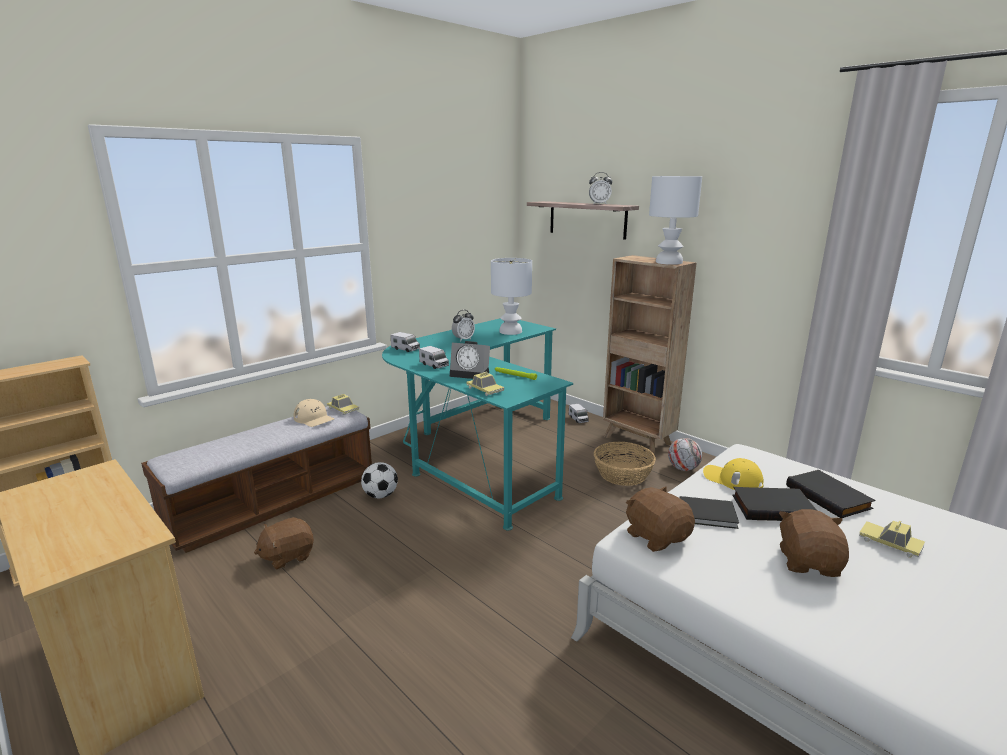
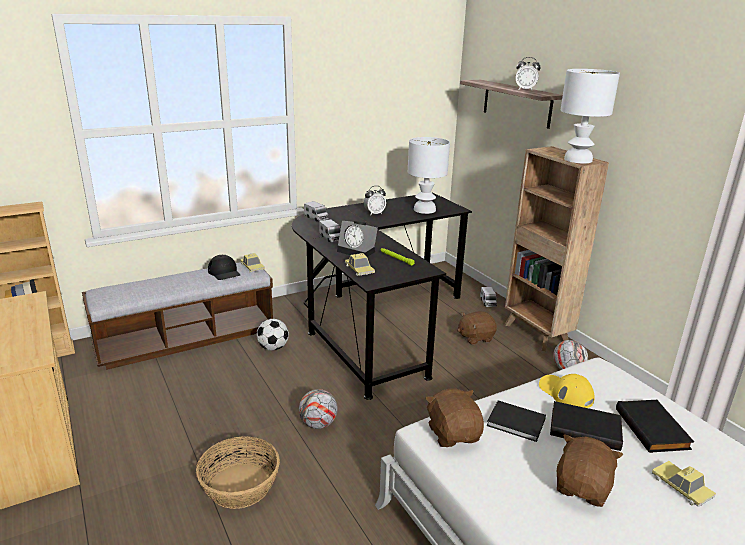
camera: 15 degrees right, 5 degrees up
(287, 556) = (179, 387): brown plush toy -> brown plush toy (475, 337)
(314, 418) = (224, 272): beige cap -> black cap
(468, 565) = (318, 424): none -> football
(477, 452) = (374, 321): turquoise desk -> black desk
(623, 474) = (502, 366): basket -> basket (240, 486)

